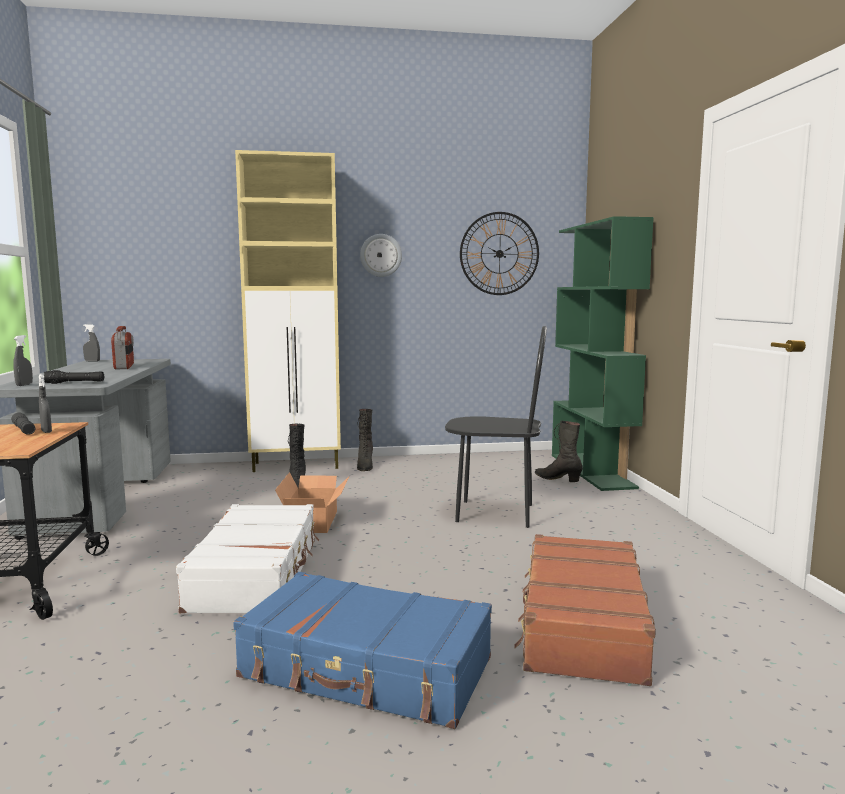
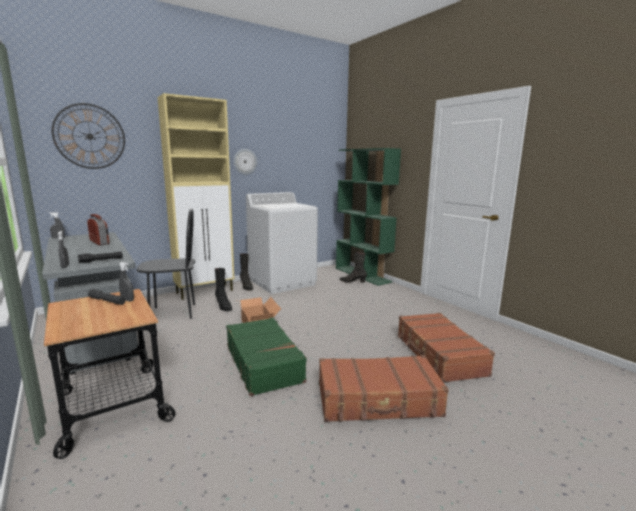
camera: 25 degrees left, 5 degrees up
(257, 574) = (264, 363): white suitcase -> green suitcase
(366, 669) = (378, 400): blue suitcase -> brown suitcase
(430, 466) = (282, 282): none -> white washing machine
(495, 513) = (344, 305): black chair -> black chair (173, 312)
(499, 253) = (307, 161): wall clock -> wall clock (90, 136)

